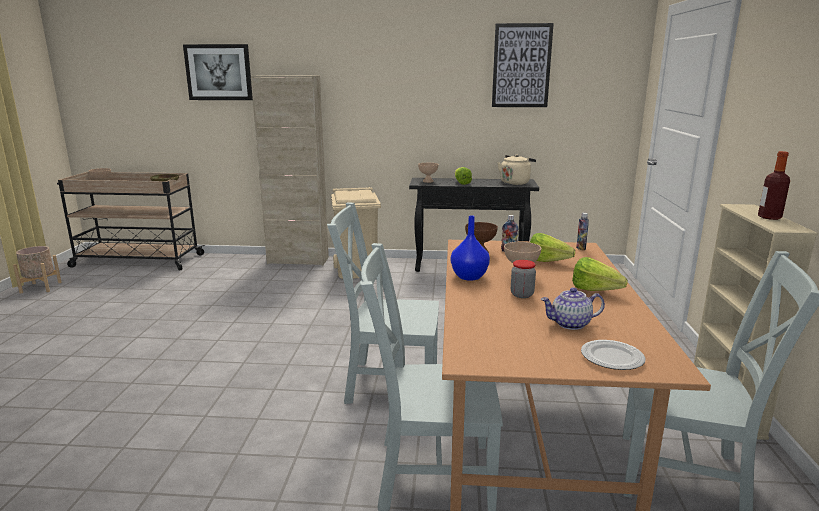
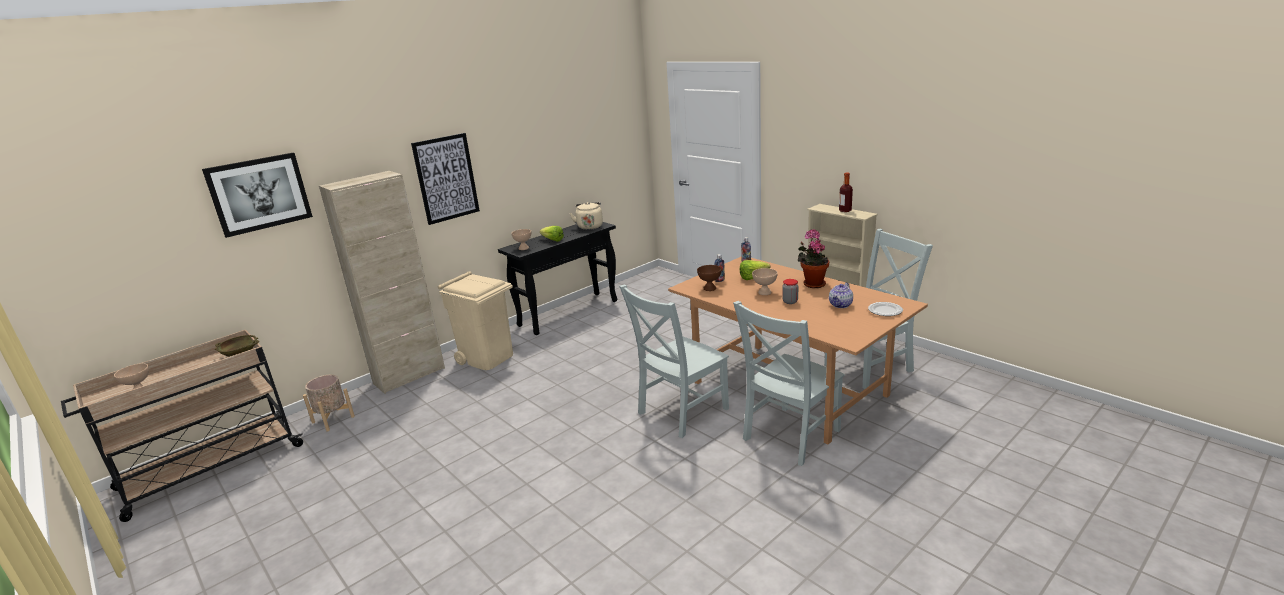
camera: 45 degrees left, 5 degrees up
(40, 287) = (153, 556): beige planter -> beige planter (333, 419)
(469, 276) = (744, 304): blue vase -> none
(521, 66) = (565, 123): picture -> picture (446, 178)
(598, 292) = (812, 284): lettuce -> potted plant

